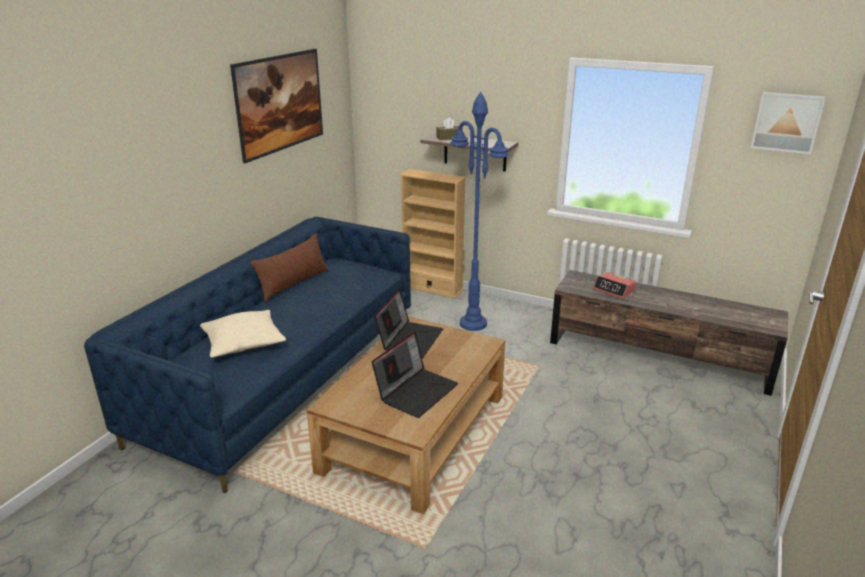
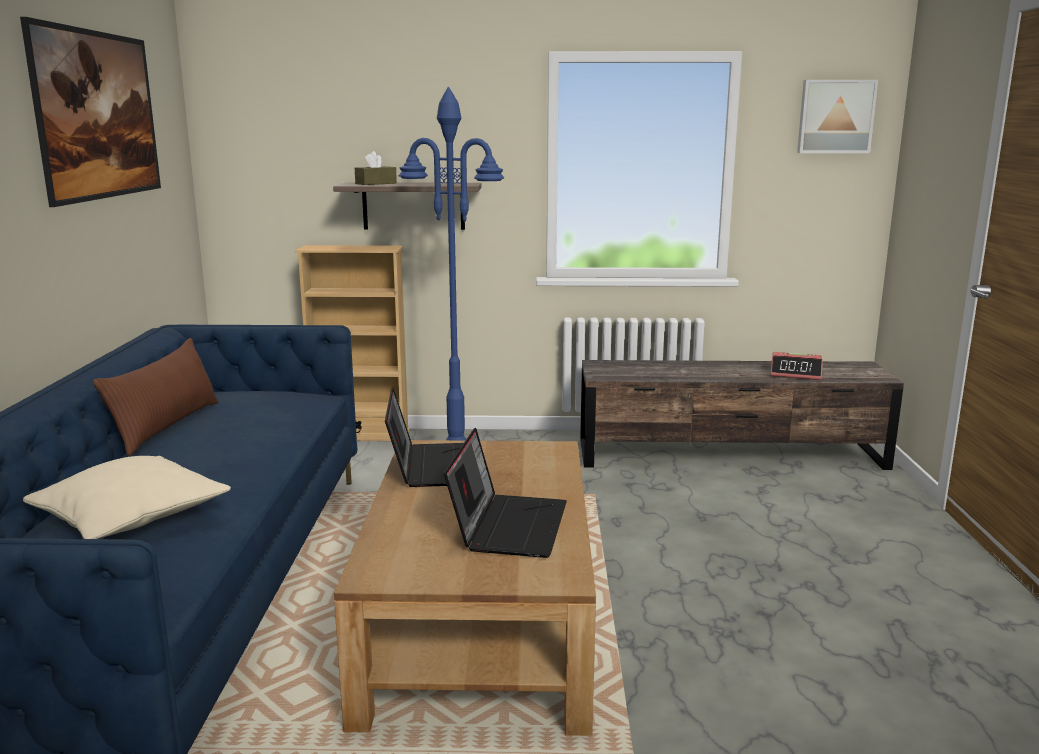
camera: 25 degrees left, 10 degrees down
(614, 290) = (661, 370): alarm clock -> alarm clock (796, 373)

